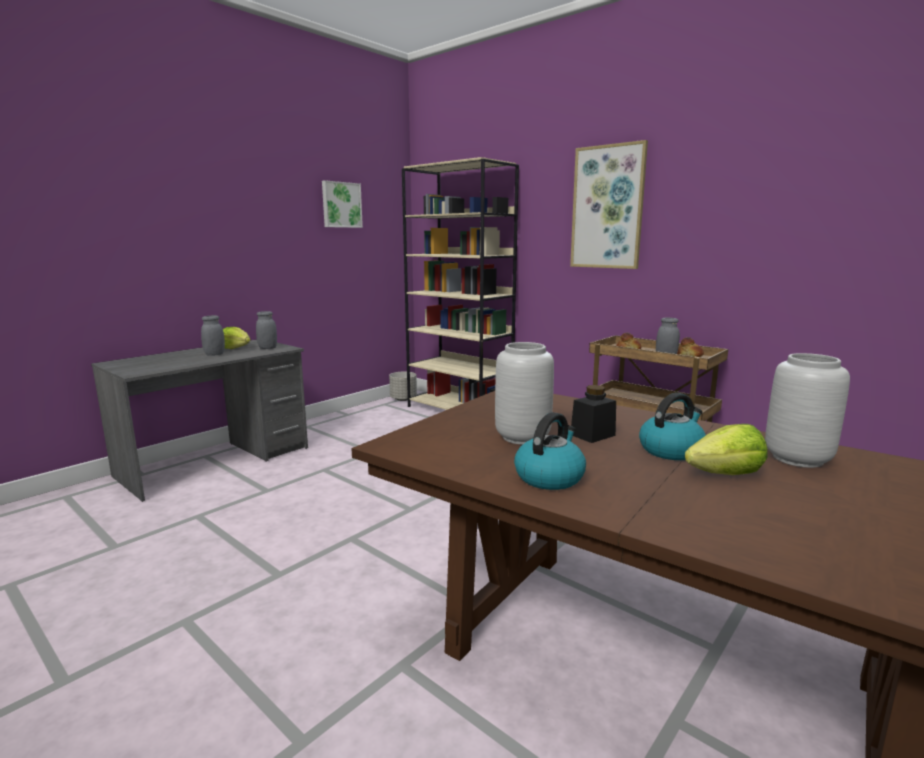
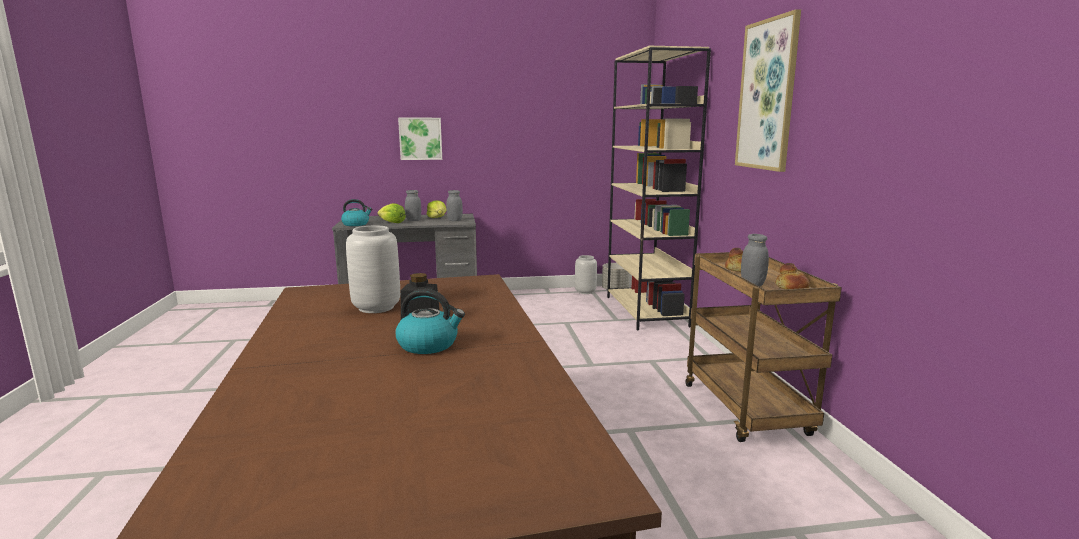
camera: 40 degrees right, 0 degrees up
(341, 205) = (564, 98): picture -> picture (420, 138)
(549, 477) = (306, 332): kettle -> kettle (356, 224)
(725, 474) = (399, 370): lettuce -> lettuce (392, 222)
(797, 458) = (494, 383): grey vase -> grey vase (586, 292)

